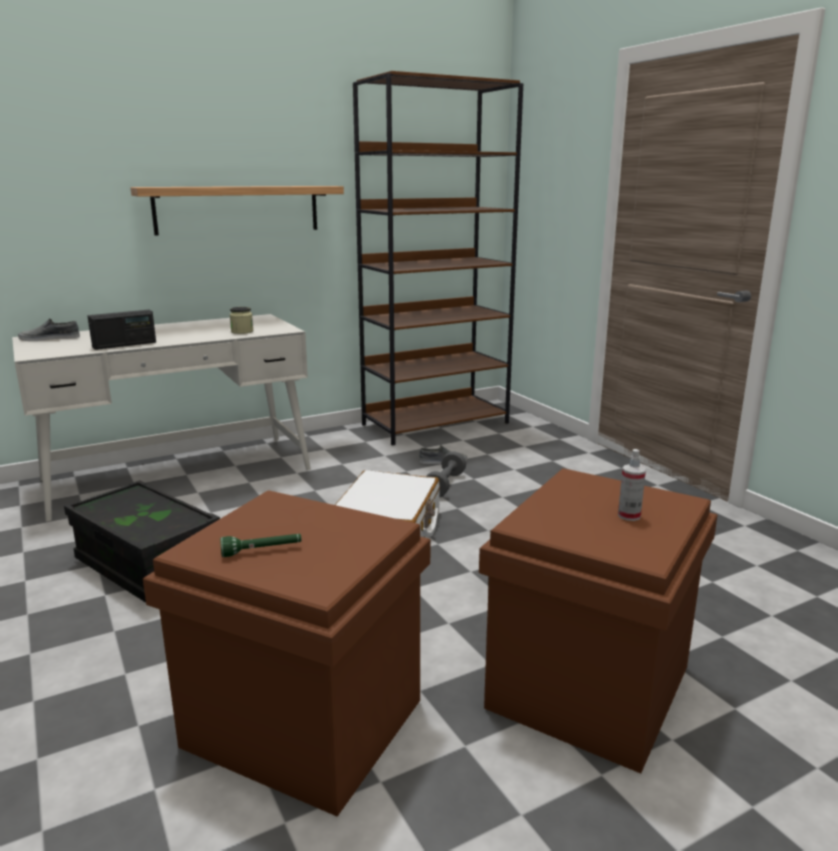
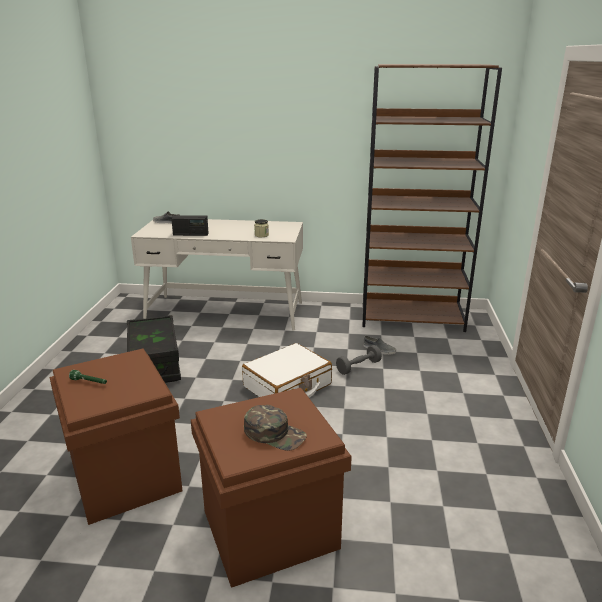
camera: 35 degrees right, 5 degrees up
(238, 209) = (287, 152): shelf -> none
(629, 516) = (275, 433): spray bottle -> green cap

